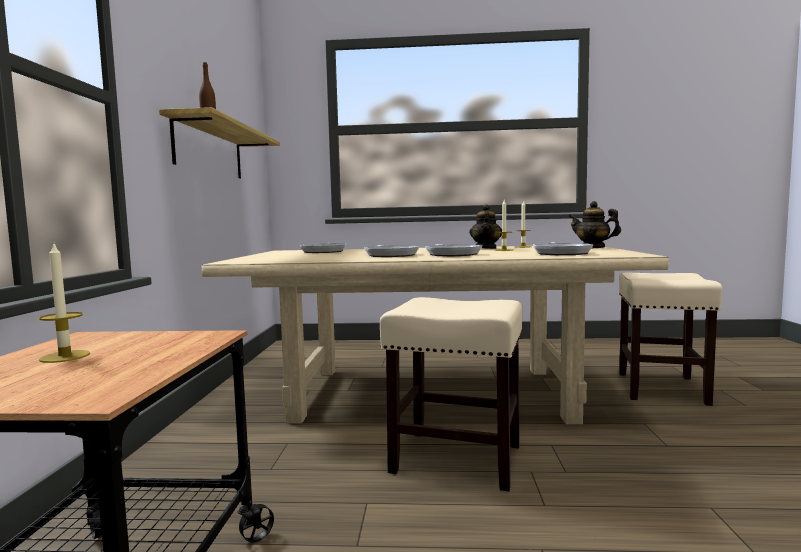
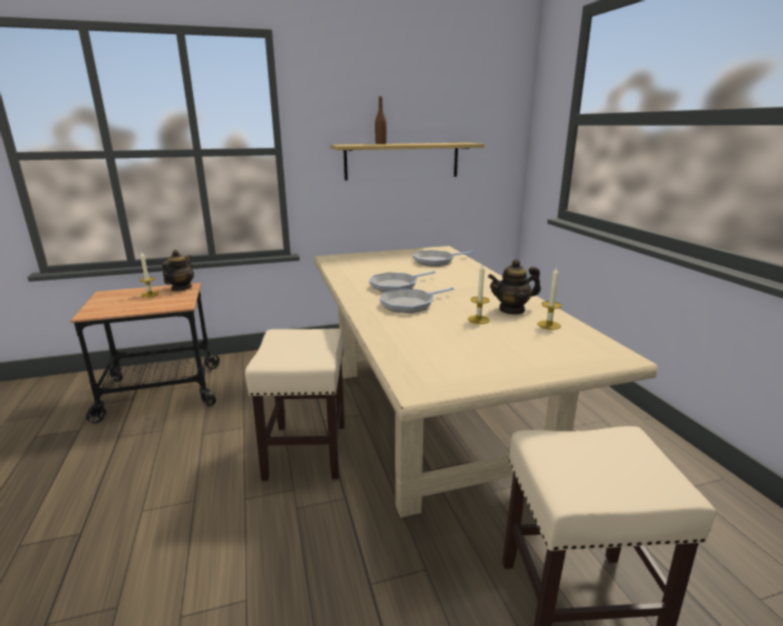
camera: 70 degrees right, 15 degrees up
(561, 253) = (436, 348): frying pan -> none
(593, 247) = (559, 365): teapot -> teapot (181, 288)

